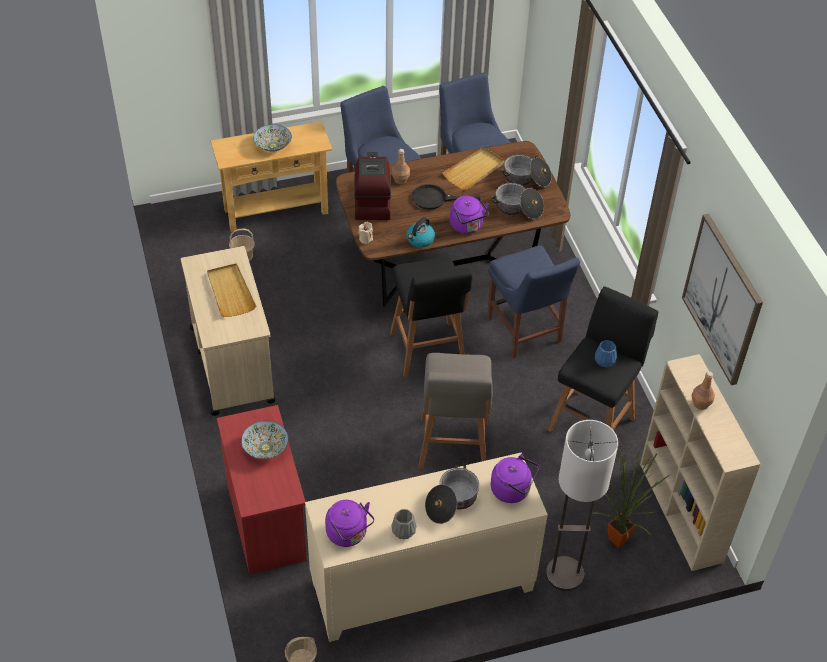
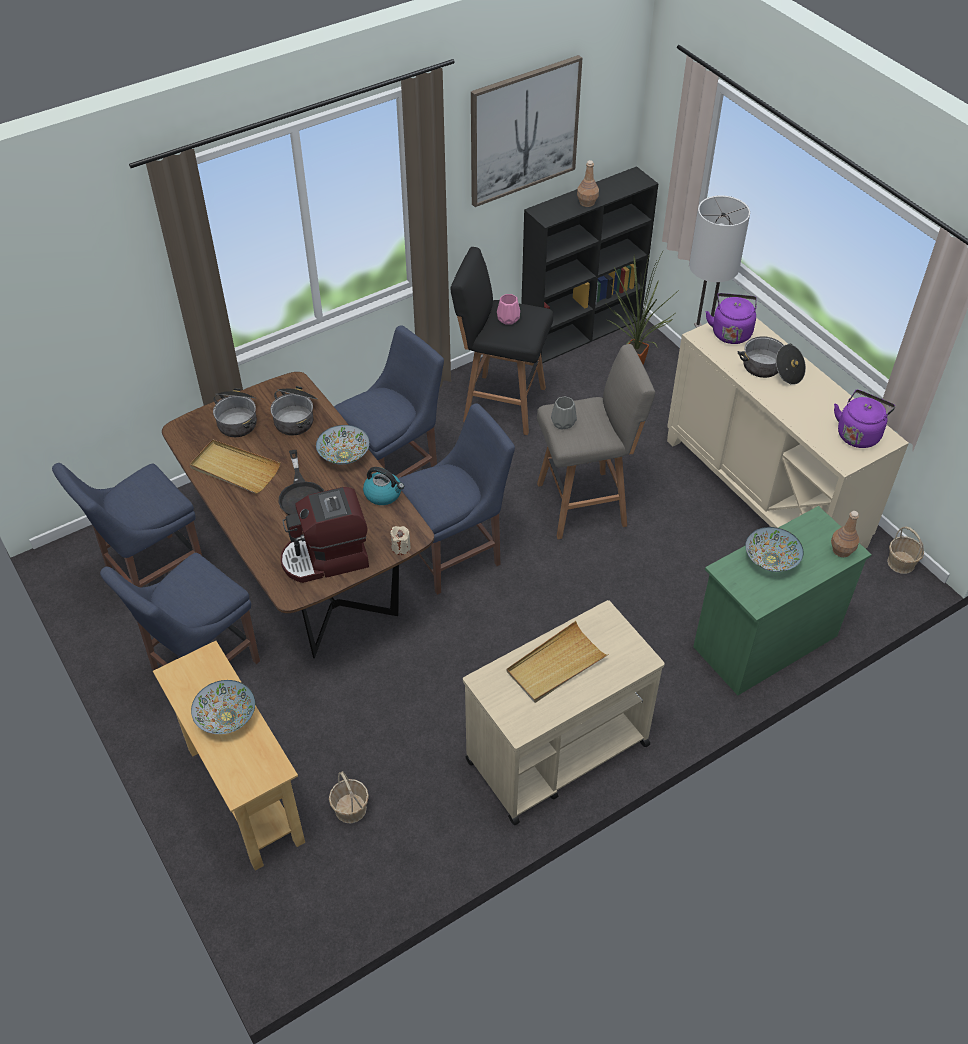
camera: 105 degrees left, 0 degrees up
(266, 521) = (764, 641): red dresser -> green dresser
(400, 179) = (272, 539): brown bottle -> brown bottle (841, 550)
(403, 531) = (827, 396): grey vase -> grey vase (563, 423)
(428, 352) = (456, 555): black stool -> blue chair
(467, 226) = (344, 455): purple kettle -> bowl
(604, 360) = (507, 319): blue vase -> pink vase
(681, 513) = (582, 332): beige bookcase -> black bookcase

